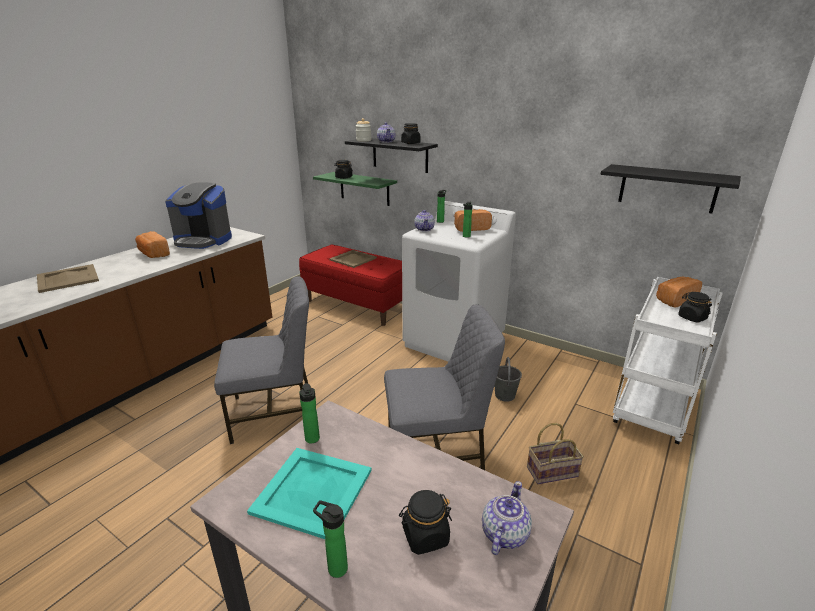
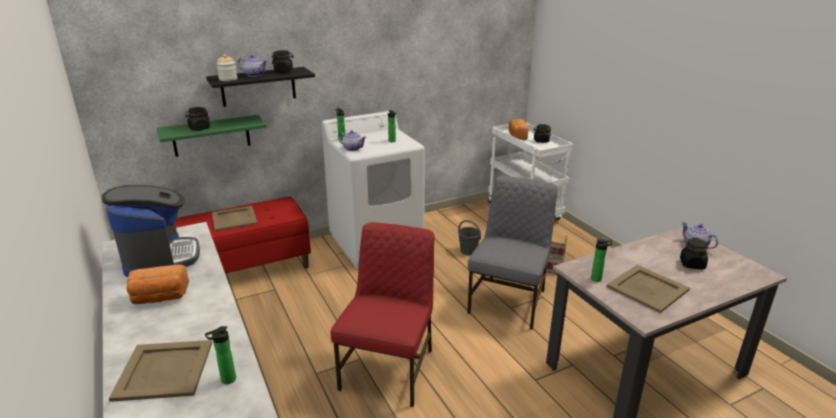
camera: 60 degrees left, 0 degrees up
(203, 240) = (160, 259): coffee machine -> coffee machine turned 60 degrees counterclockwise
(275, 413) = (389, 368): grey chair -> red chair
(313, 492) = (648, 288): turquoise tray -> beige tray
(335, 567) = (707, 293): bottle -> bottle (226, 380)
(471, 228) = (378, 135): bread -> none
(667, 188) = (486, 65): black shelf -> none

